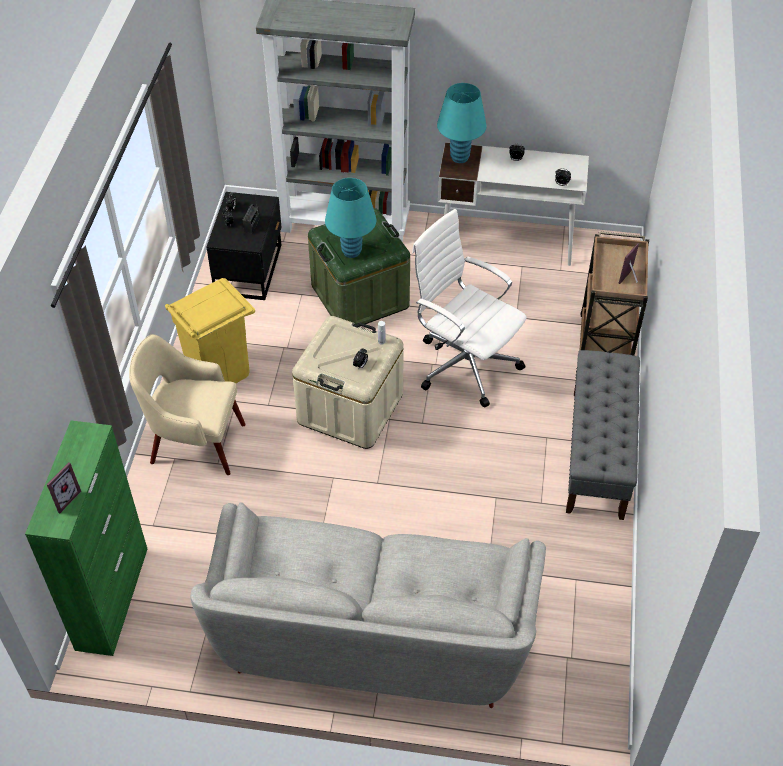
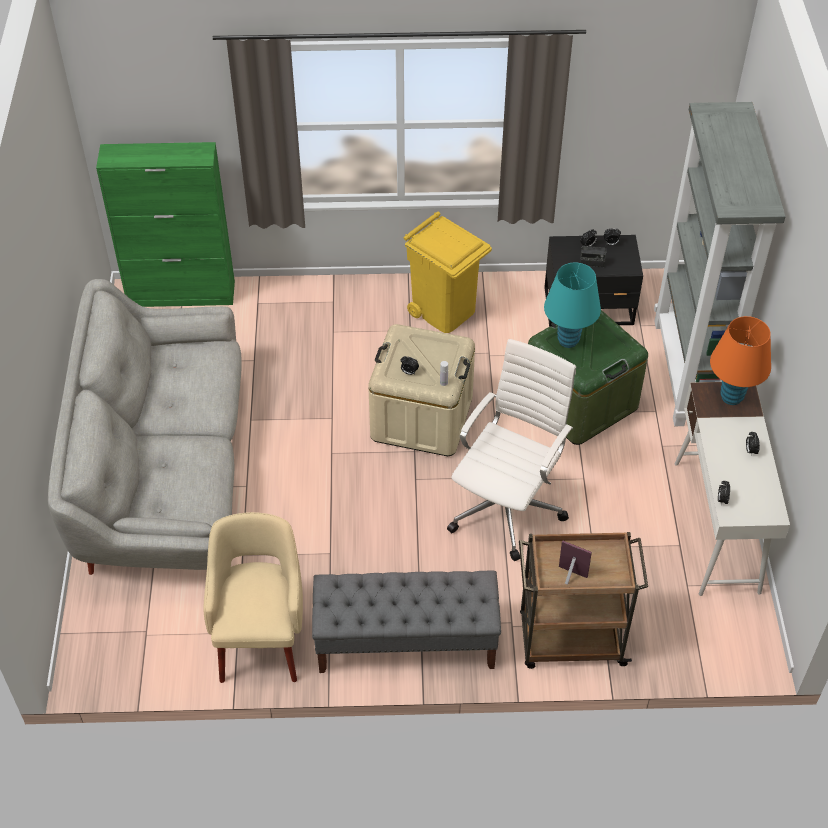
camera: 80 degrees right, 0 degrees up
(63, 498) = (135, 156): picture frame -> none
(194, 442) = (354, 311): beige armchair -> beige armchair (261, 637)
(459, 158) = (731, 397): turquoise table lamp -> orange table lamp

